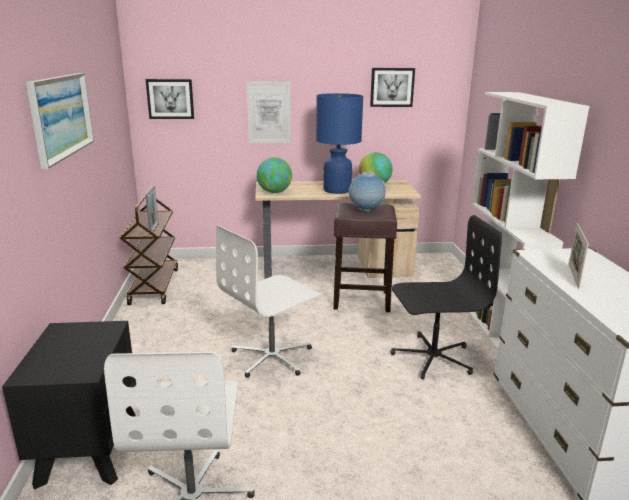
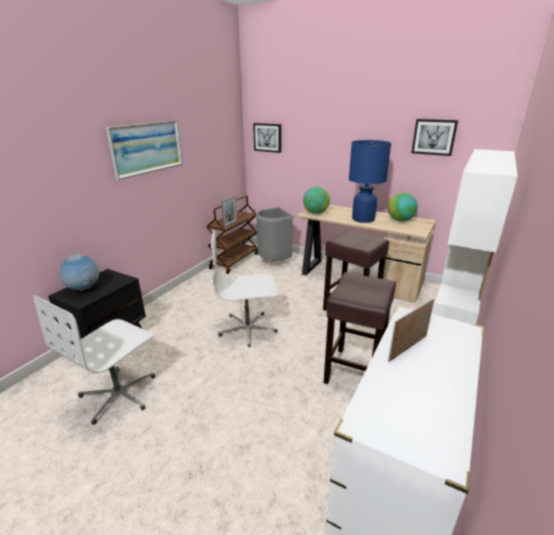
camera: 35 degrees right, 5 degrees up
(212, 274) = (274, 262): none -> grey trash can
(269, 112) = (330, 152): picture -> none
(366, 210) = (358, 240): globe -> globe (84, 289)
(432, 357) = (354, 372): black office chair -> brown stool

